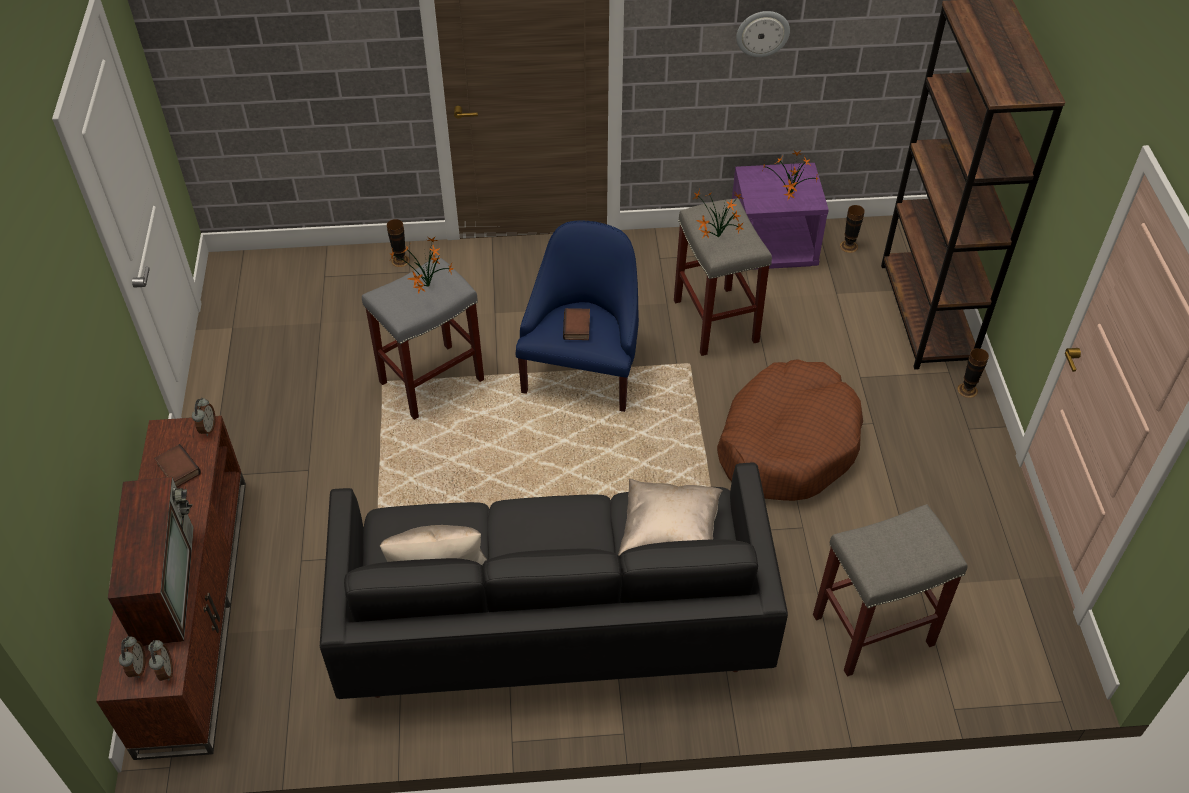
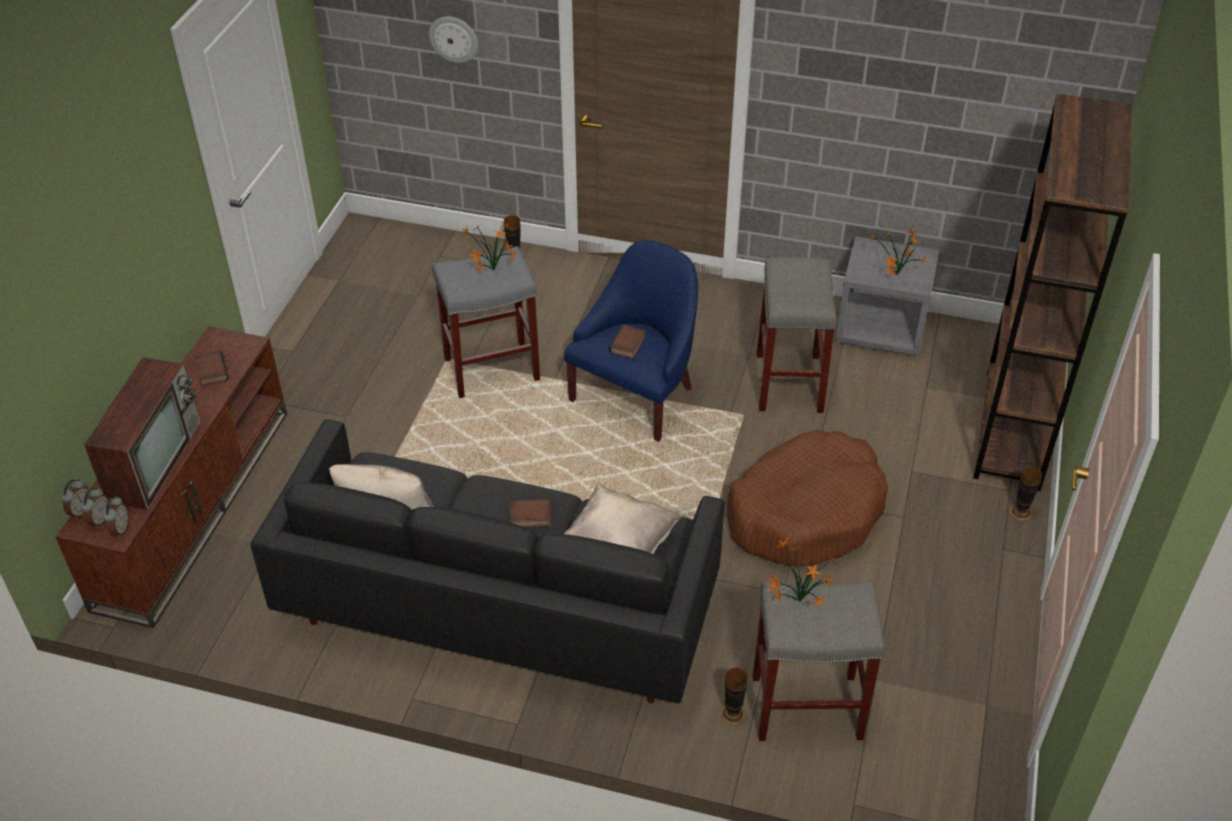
camera: 20 degrees right, 5 degrees down
(207, 428) = (252, 344): alarm clock -> alarm clock (81, 511)
(571, 530) = (530, 517): none -> book
(717, 237) = (788, 290): potted plant -> potted plant (797, 601)
(762, 33) = (890, 100): wall clock -> wall clock (454, 39)
(773, 247) = (881, 329): purple nightstand -> grey nightstand
(848, 246) = (961, 346): vase -> vase (732, 714)

